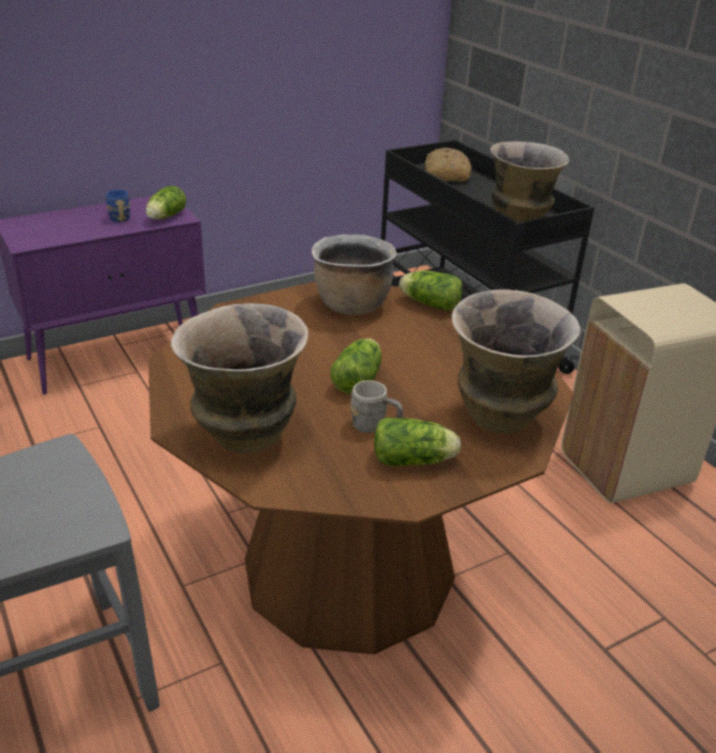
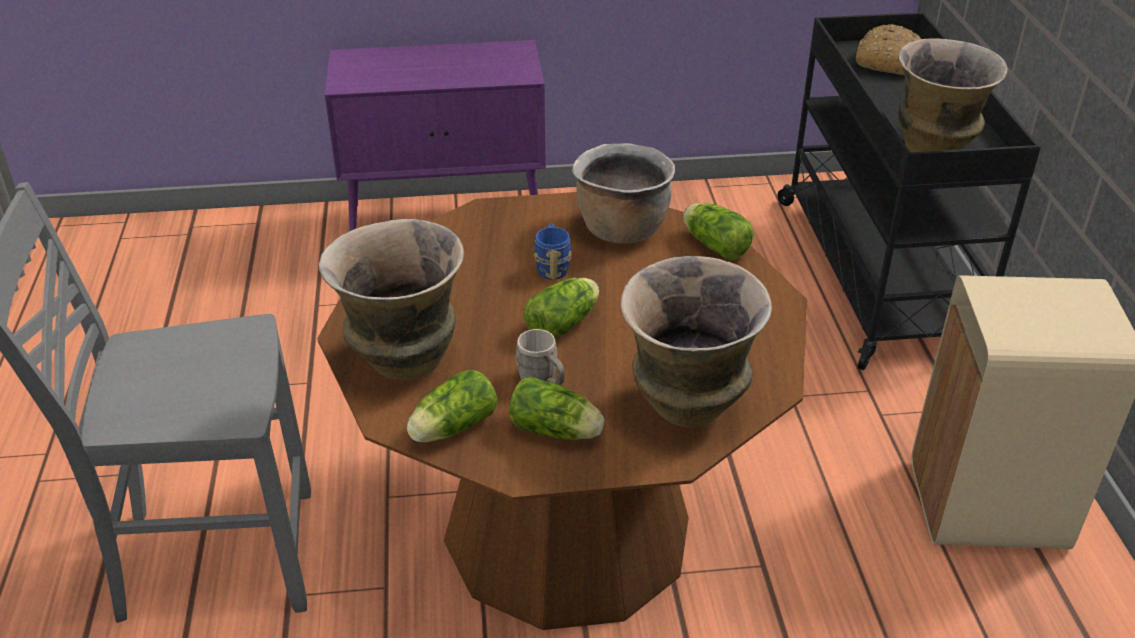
camera: 25 degrees right, 5 degrees up
(118, 216) = (458, 64): blue mug -> blue mug (552, 266)
(165, 217) = (507, 72): lettuce -> lettuce (451, 428)

